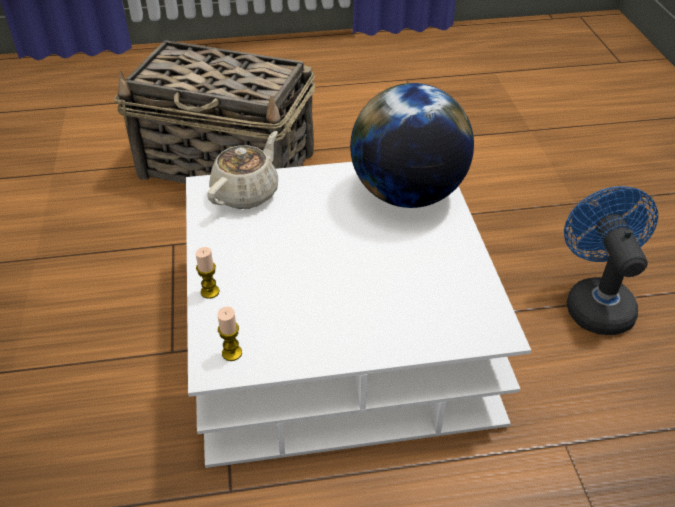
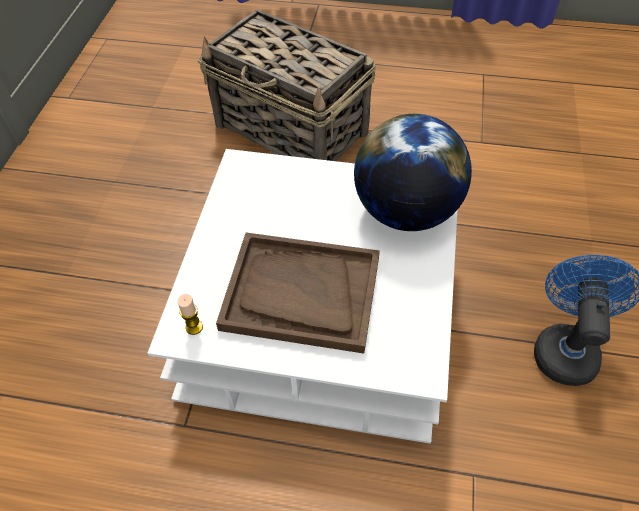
camera: 20 degrees right, 10 degrees up
(210, 291) = (200, 265): candle -> none
(246, 193) = (268, 176): beige teapot -> none
(335, 292) = (301, 293): none -> brown tray

